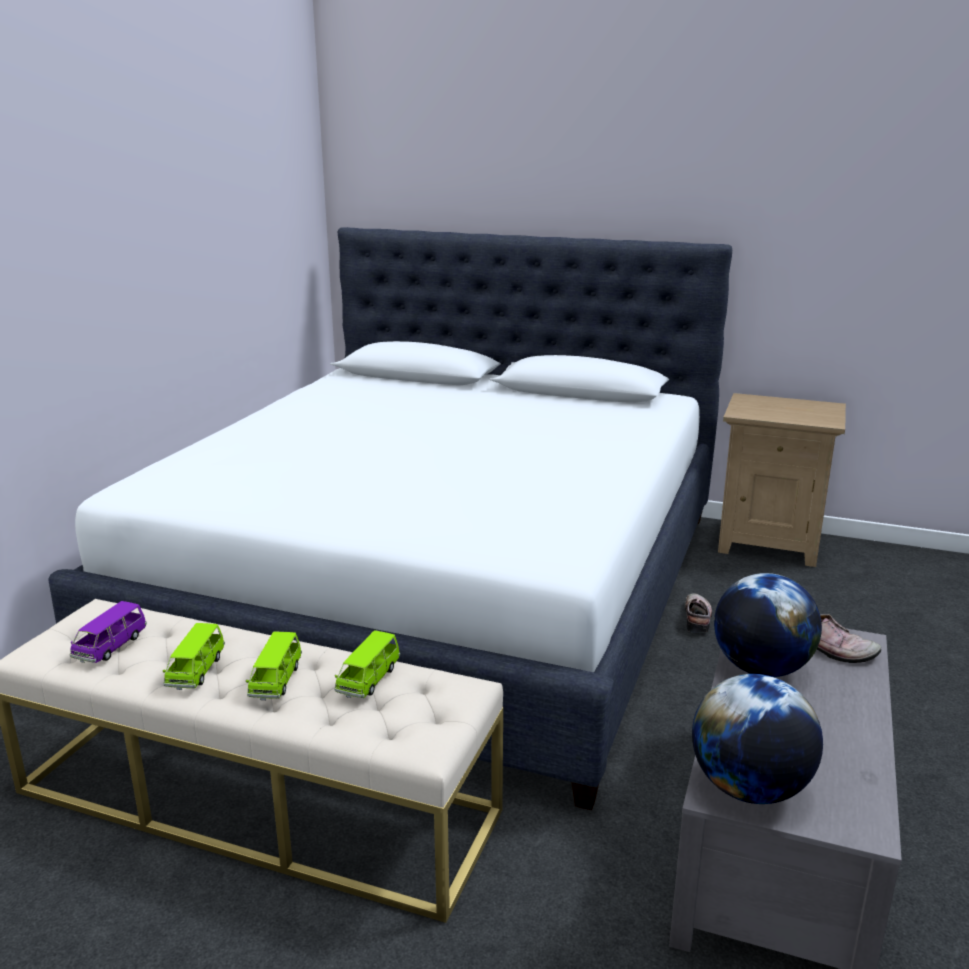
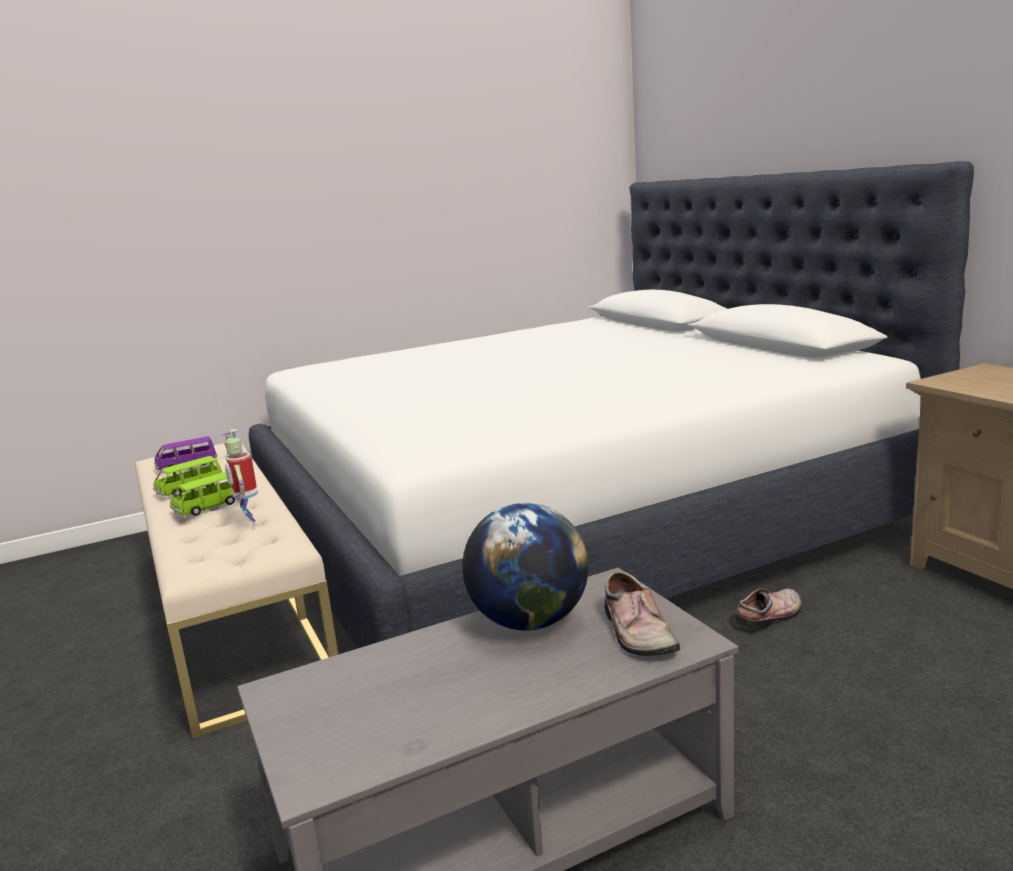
camera: 45 degrees right, 5 degrees down
(368, 680) = (249, 523): green toy car -> toy robot
(750, 788) = (306, 699): globe -> none

